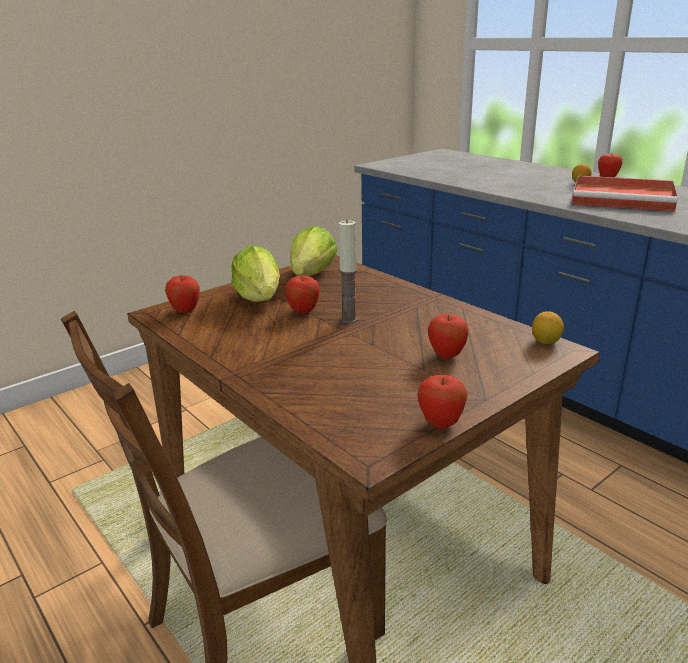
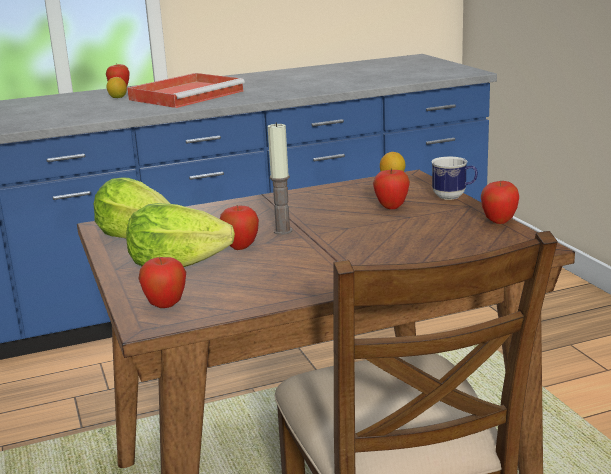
camera: 70 degrees left, 5 degrees down
(511, 385) = (454, 196): none -> mug

